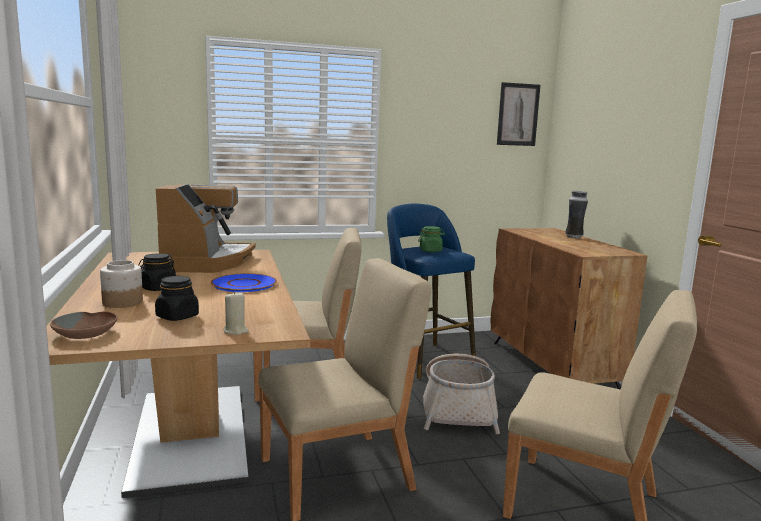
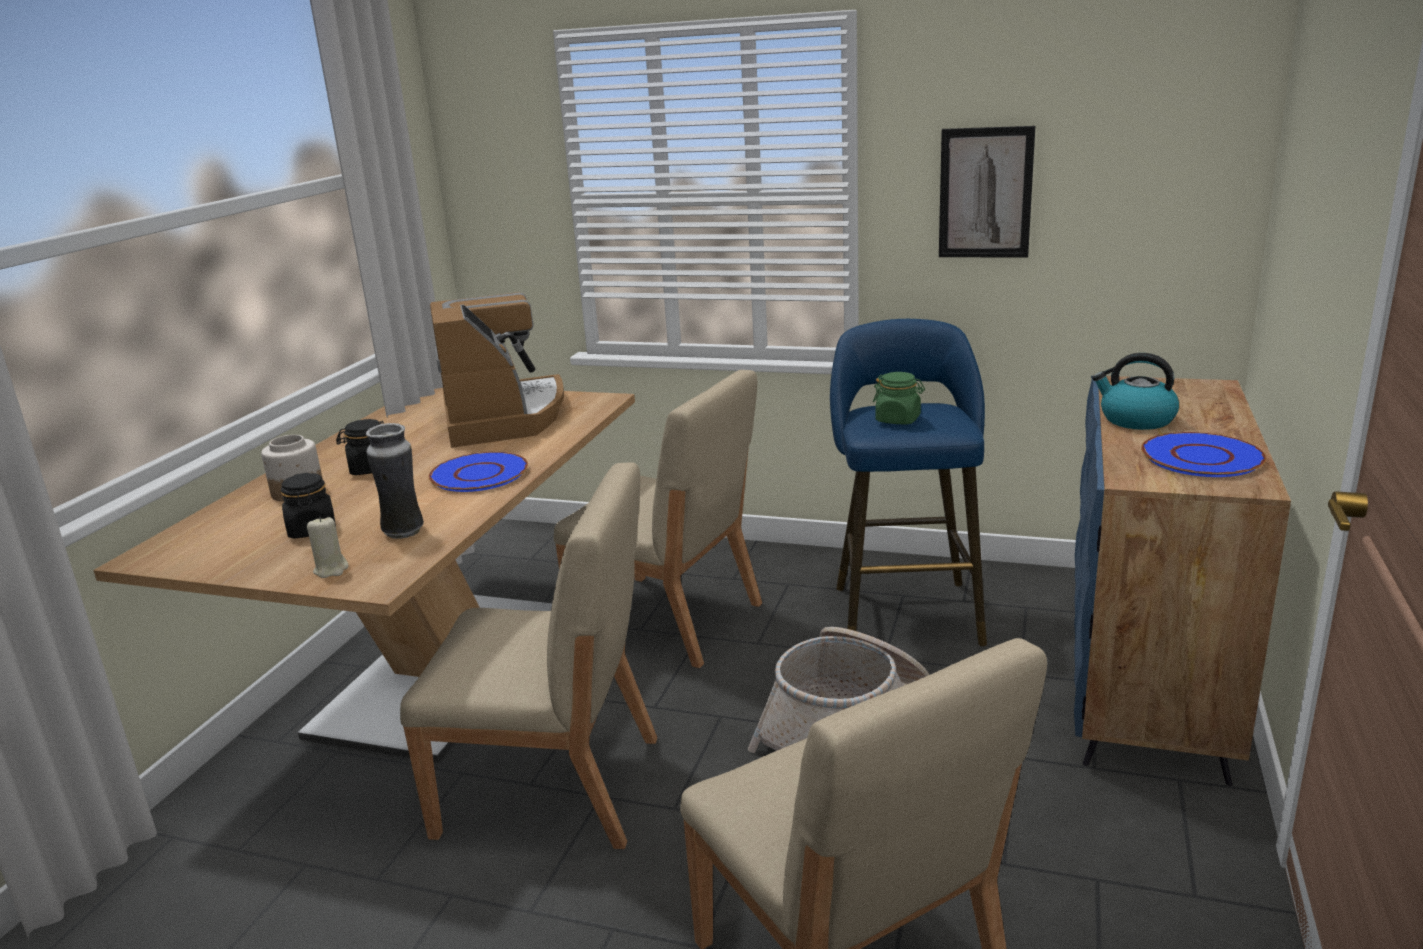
camera: 35 degrees right, 10 degrees up
(86, 333) = (191, 543): brown bowl -> none
(206, 262) = (504, 418): coffee machine -> coffee machine turned 45 degrees counterclockwise
(518, 114) = (1182, 116): picture -> picture (985, 193)
(546, 239) = (1135, 420): none -> kettle
(553, 366) = (1147, 682): brown cabinet -> blue cabinet
(574, 237) = (1219, 419): vase -> vase (404, 532)
(594, 246) = (1202, 457): none -> blue plate

